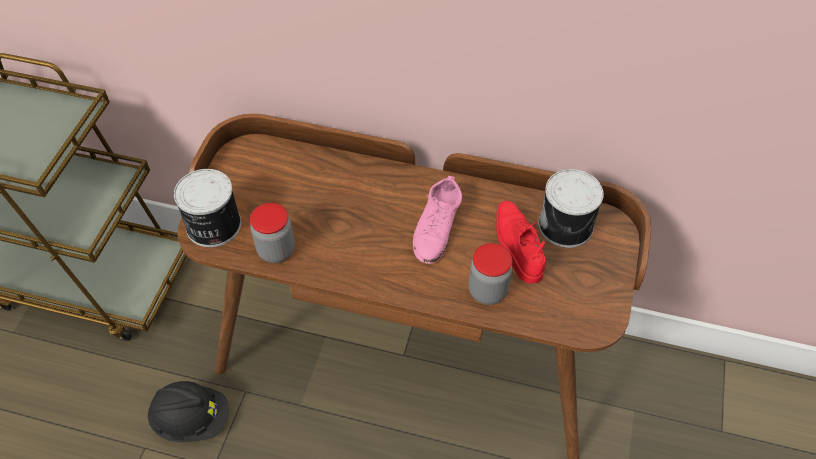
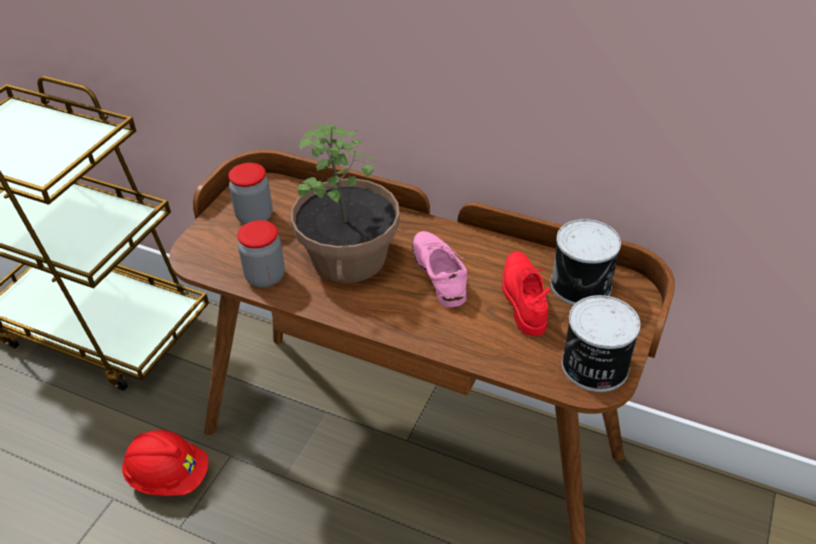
camera: 10 degrees right, 10 degrees down
(191, 419) = (168, 476): black hard hat -> red hard hat
(212, 226) = (207, 248): can -> can (594, 367)
(351, 220) = (350, 257): none -> potted plant
(437, 227) = (439, 273): pink shoe -> pink shoe turned 135 degrees clockwise
(487, 291) = (481, 338): jar -> jar (254, 216)

